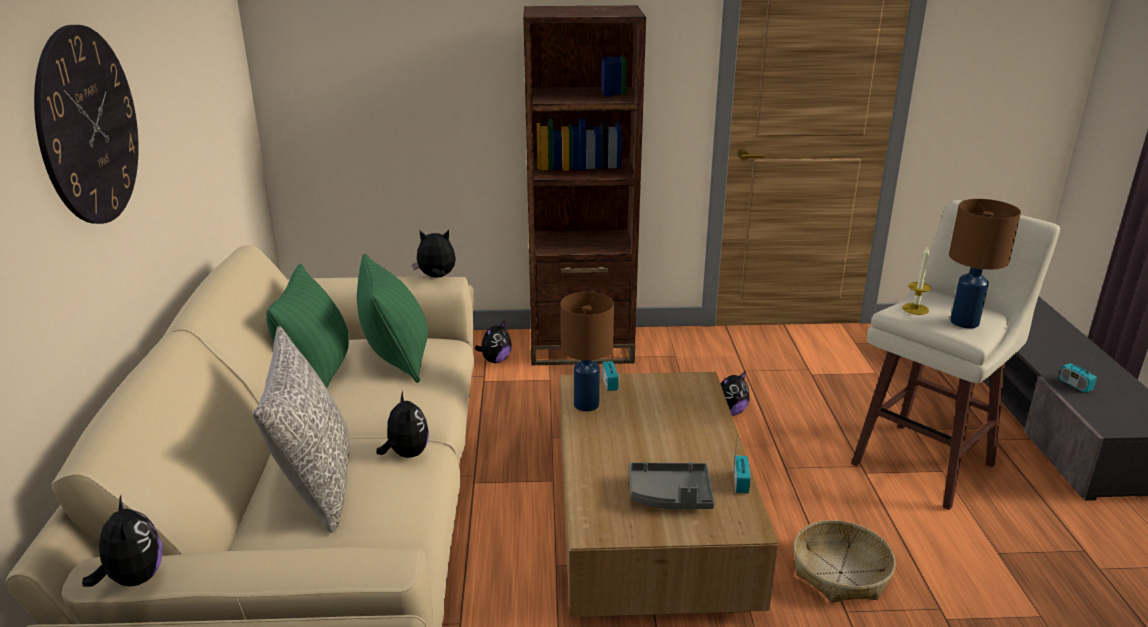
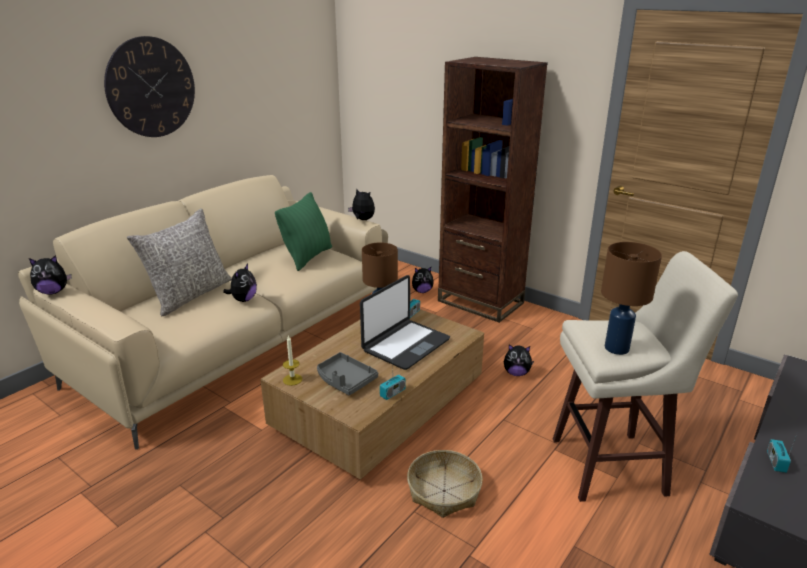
camera: 40 degrees right, 0 degrees up
(133, 578) = (53, 292): plush toy -> plush toy turned 60 degrees clockwise
(318, 375) = (266, 252): green pillow -> none
(663, 422) = (405, 345): none -> laptop
(915, 309) = (595, 327): candle -> candle (292, 379)

